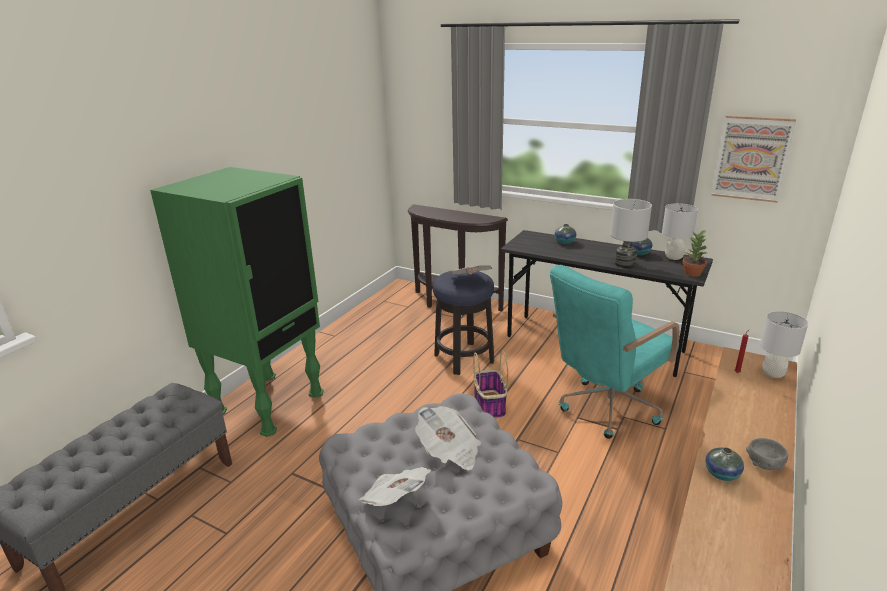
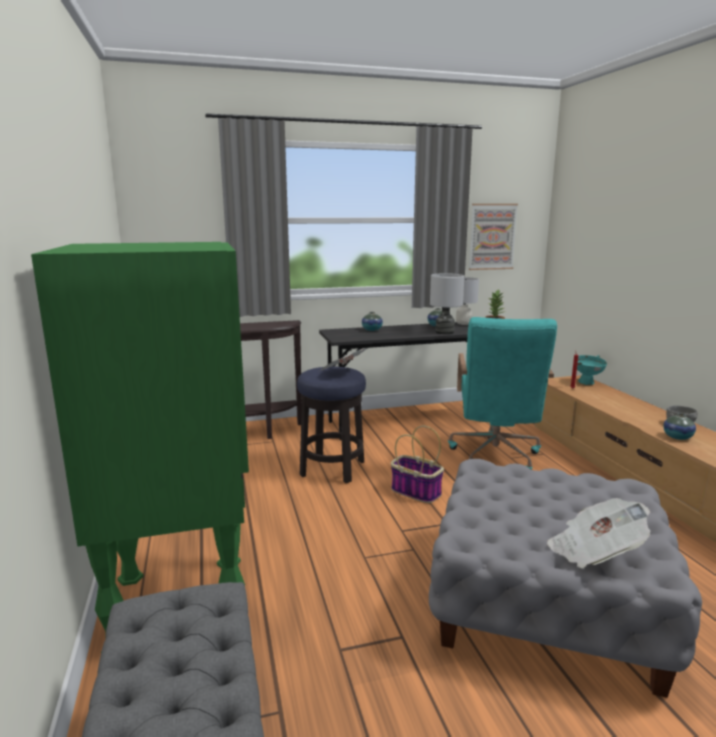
camera: 45 degrees left, 10 degrees down
(449, 451) = (547, 499): newspaper -> none
(773, 374) = (587, 383): grey table lamp -> turquoise bowl

